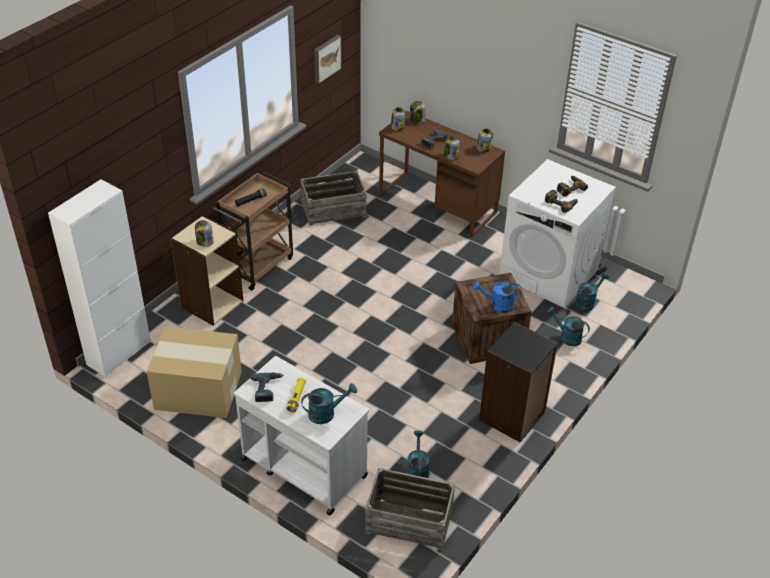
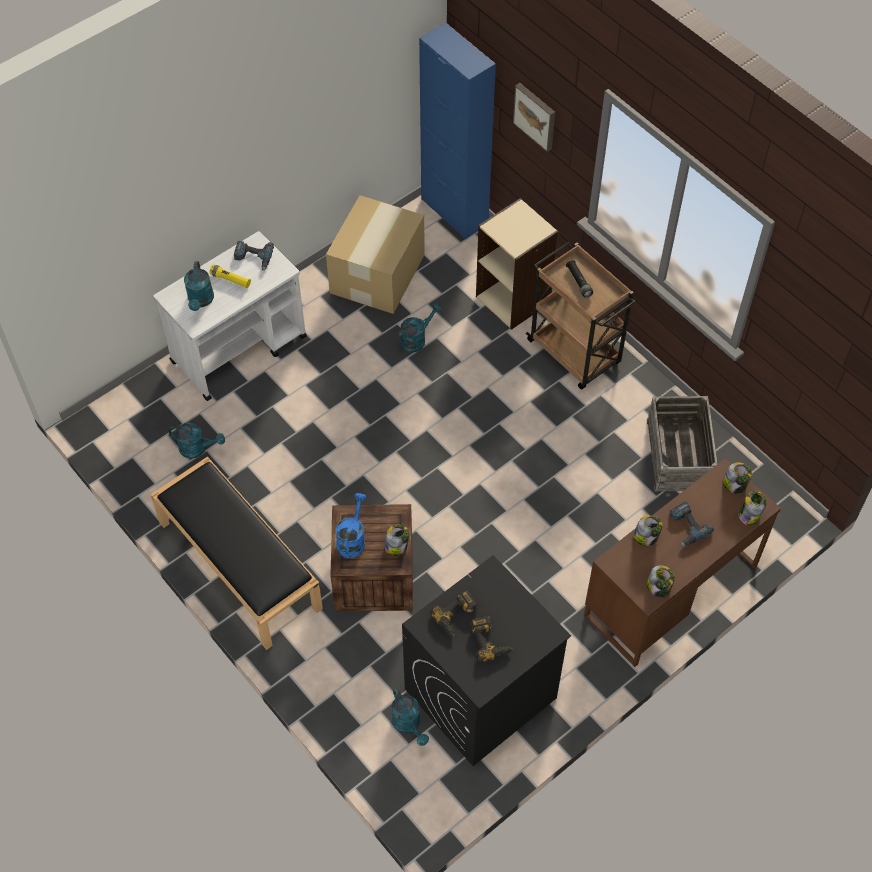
camera: 105 degrees right, 15 degrees up
(119, 353) = (454, 211): white cabinet -> blue cabinet
(204, 242) = (505, 228): jar -> jar (396, 546)
(326, 58) = (805, 346): picture -> picture (536, 116)
(409, 519) = (139, 427): crate -> none
(512, 416) = (238, 564): black bookcase -> black bench
(549, 273) = (480, 694): white washing machine -> black washing machine
(567, 337) = (349, 672): turquoise watering can -> turquoise watering can (416, 339)

